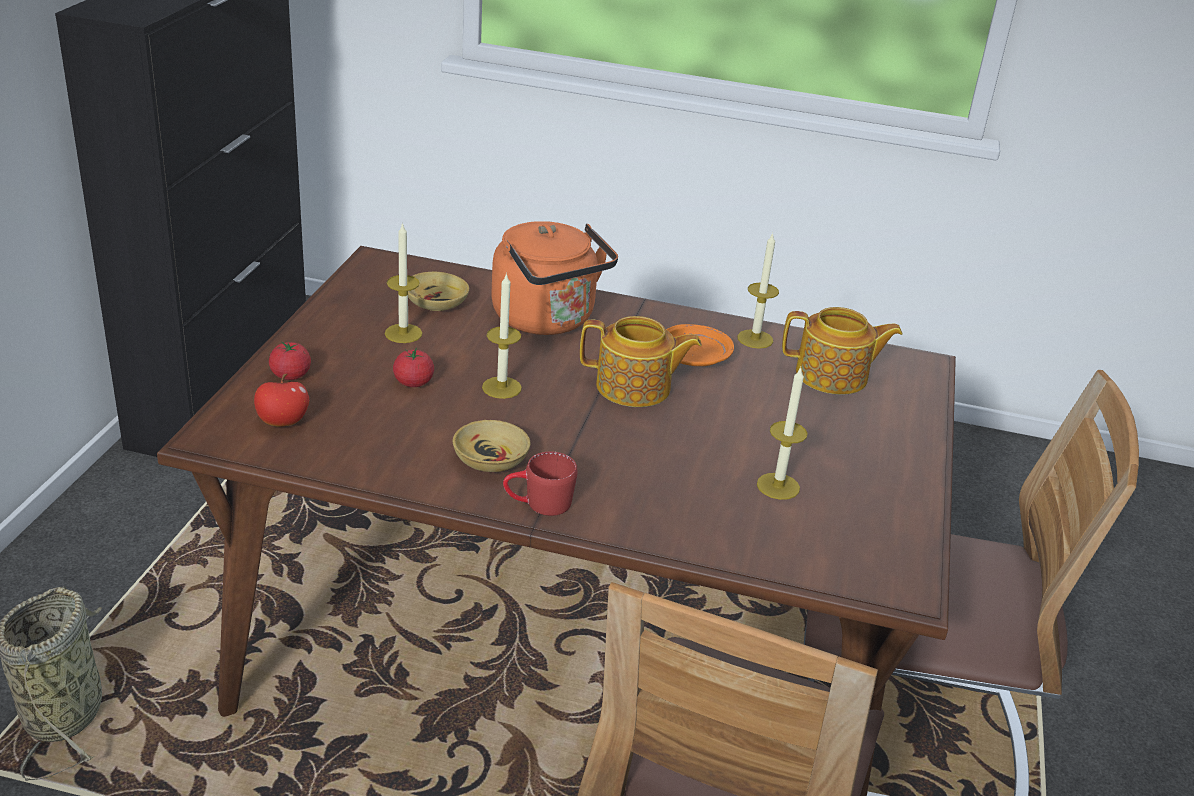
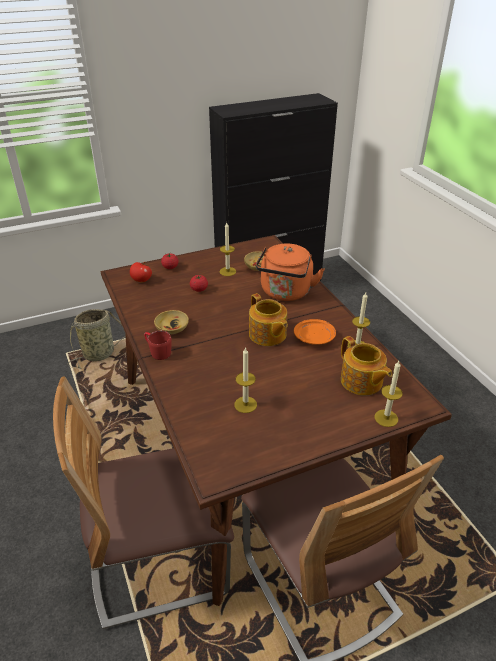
camera: 55 degrees right, 5 degrees up
(501, 387) = (222, 307): candle -> candle (386, 418)

